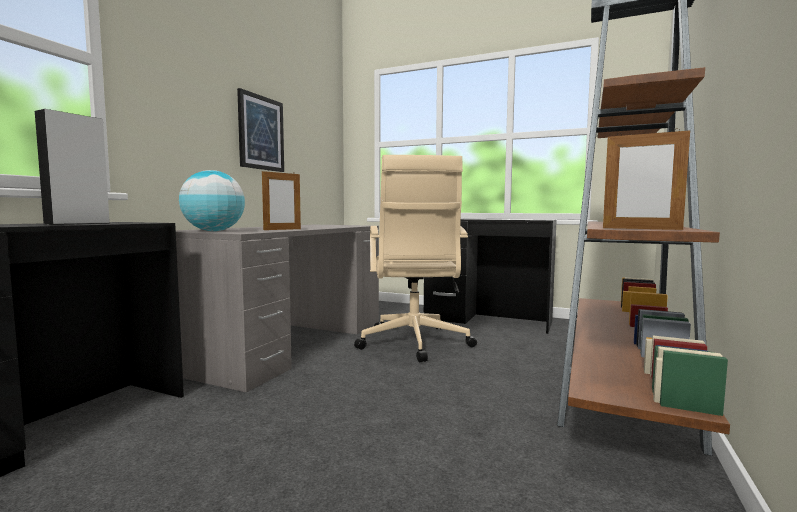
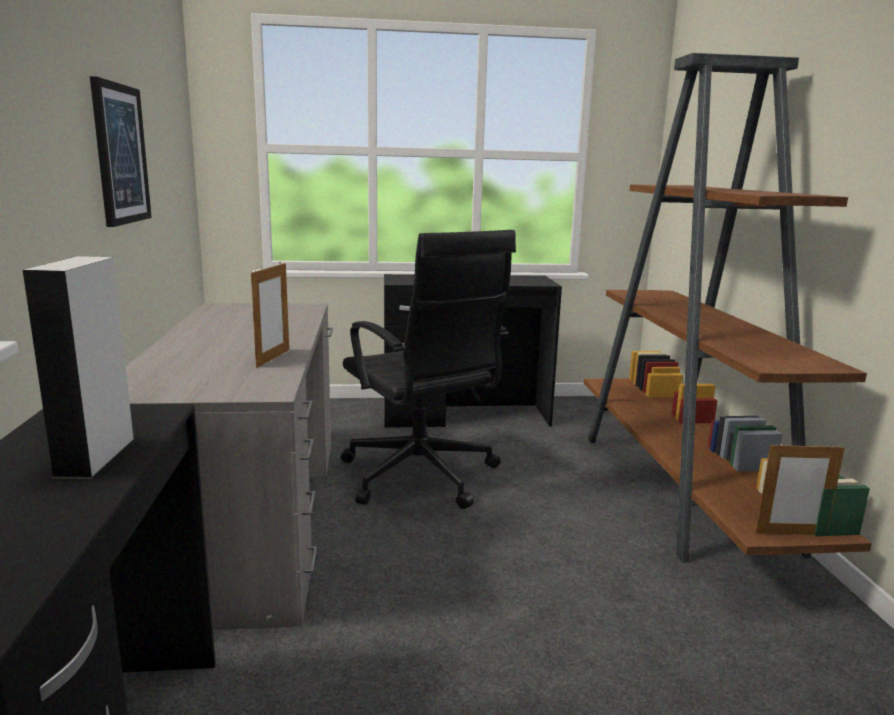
camera: 30 degrees left, 10 degrees up
(214, 231) = (200, 389): globe -> none
(414, 343) = (421, 477): beige office chair -> black office chair
(641, 228) = (794, 365): picture frame -> picture frame (791, 533)

